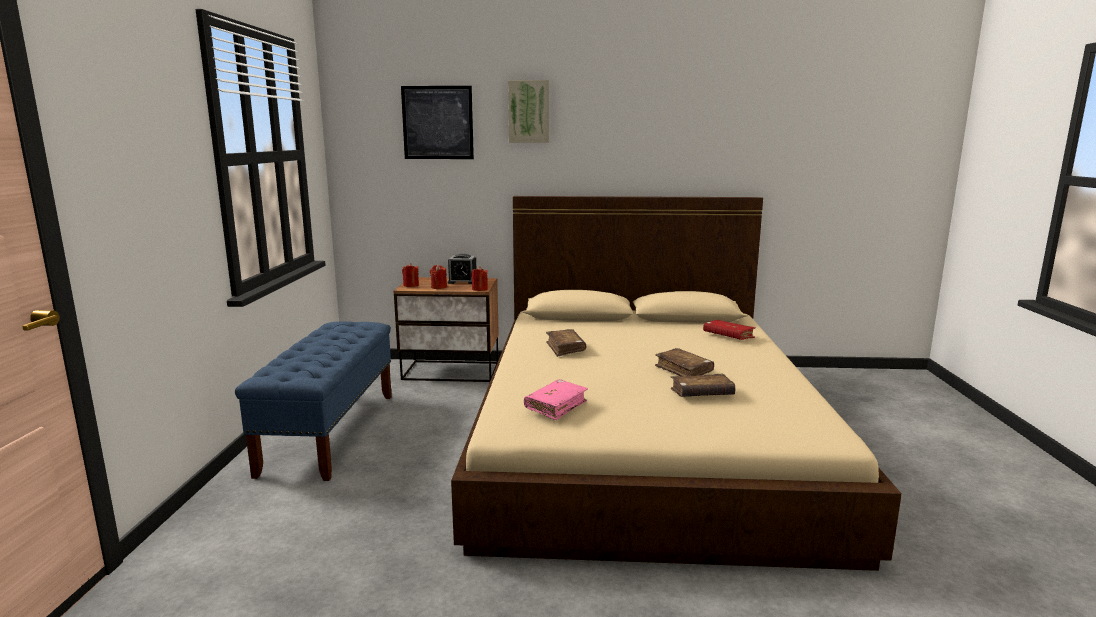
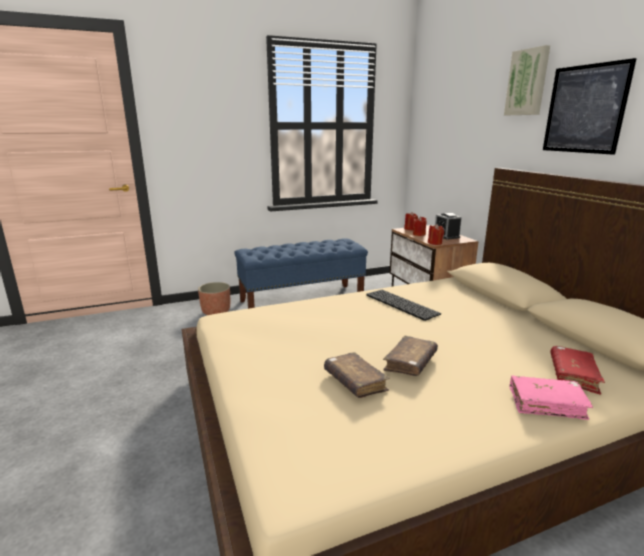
camera: 65 degrees right, 5 degrees up
(259, 506) = (216, 312): none -> planter
(437, 123) = (464, 99): picture -> picture (584, 109)
(556, 406) = (265, 324): pink book -> pink book (546, 403)
(565, 348) = (400, 304): brown book -> keyboard

